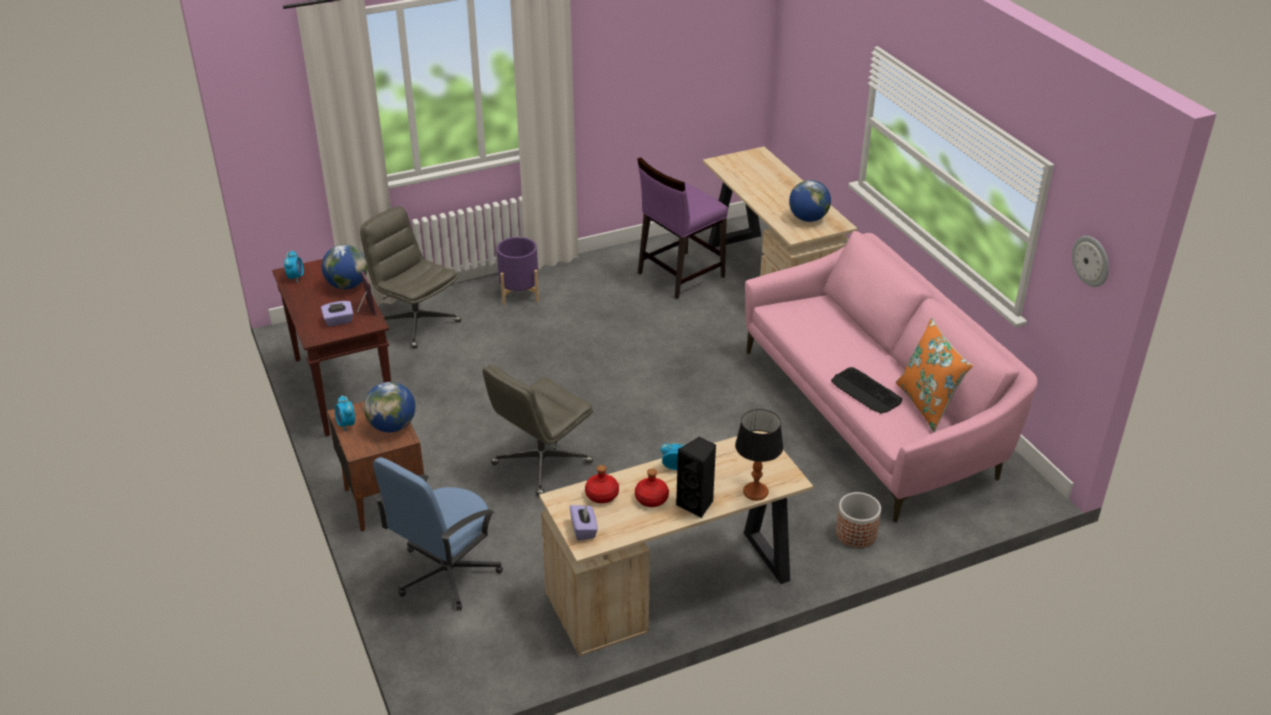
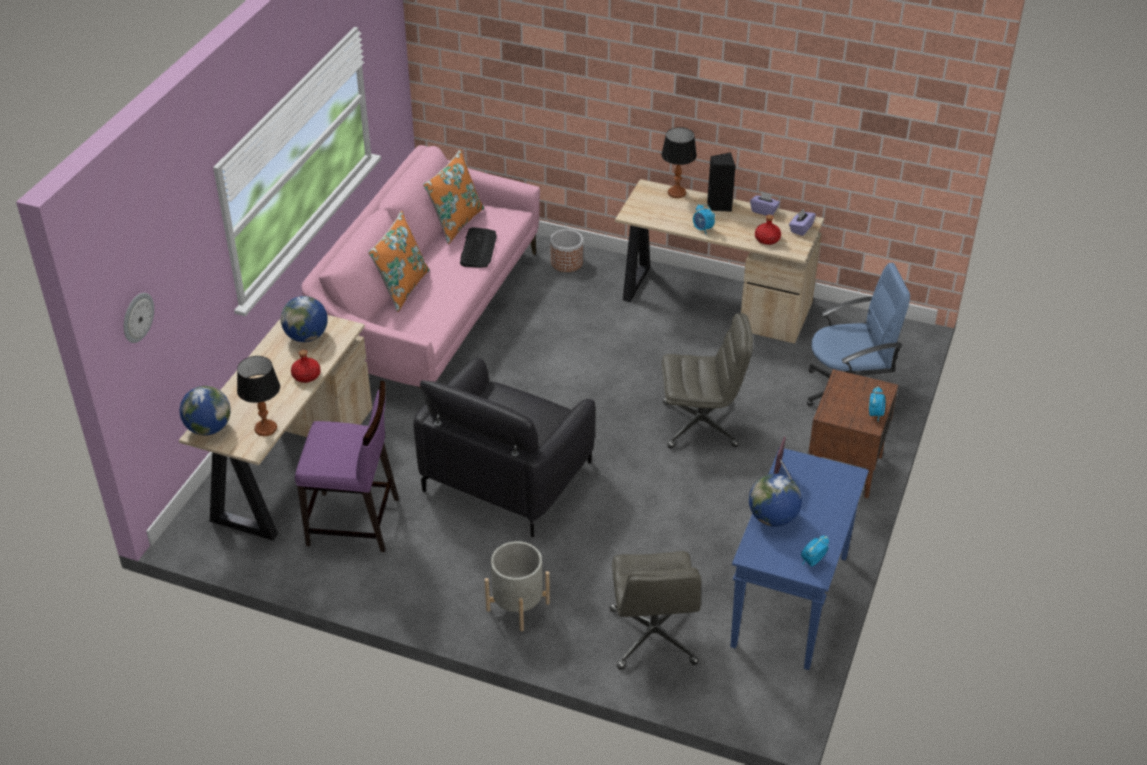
camera: 135 degrees left, 5 degrees up
(339, 321) = (815, 480): purple tissue box -> purple tissue box (764, 211)
(342, 387) = (790, 602): brown console table -> blue console table
(392, 426) = (841, 392): globe -> globe (208, 428)
(519, 293) = (518, 606): purple planter -> grey planter
(630, 348) = (507, 476): none -> black armchair
(651, 499) = (741, 222): red bottle -> red bottle (307, 375)
(730, 172) = (266, 429): none -> table lamp
(858, 330) = (402, 288): none -> orange pillow
(1091, 261) = (391, 45): wall clock -> wall clock (137, 317)

